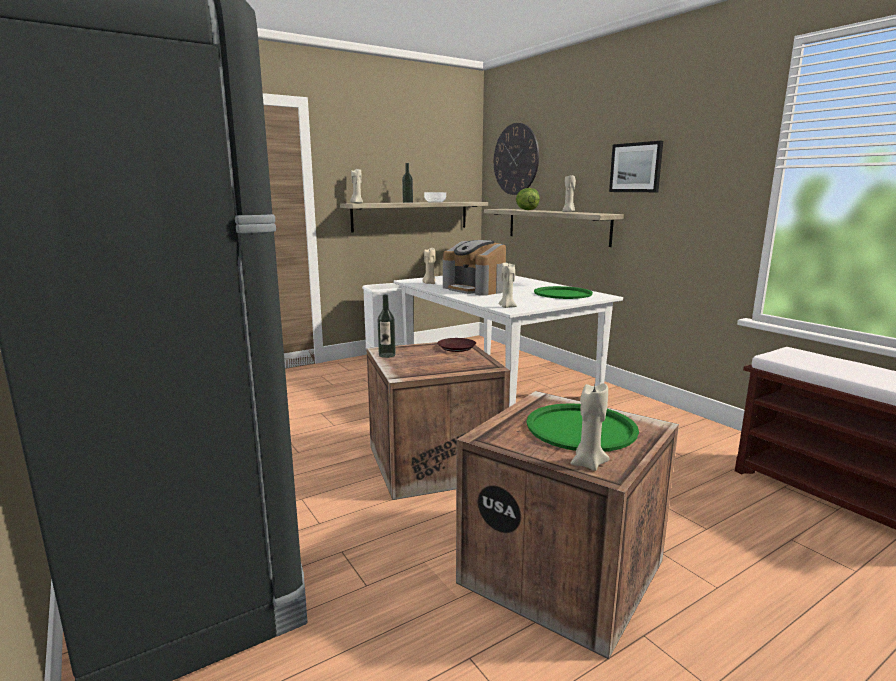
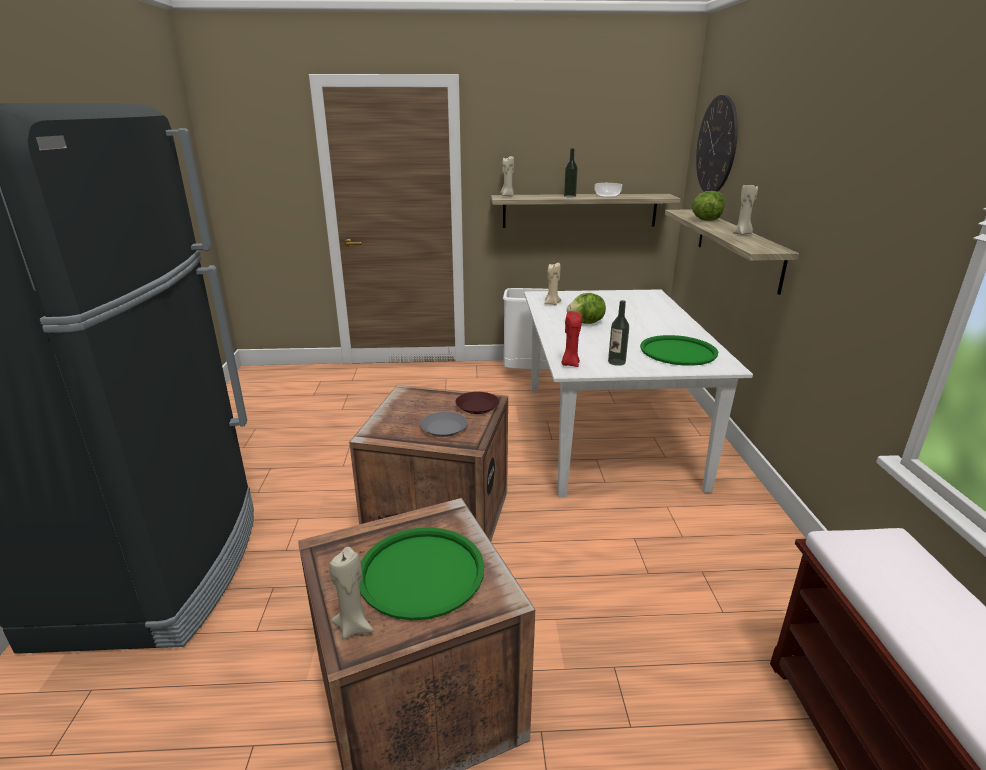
camera: 30 degrees right, 10 degrees up
(387, 355) = (399, 400): bottle -> bottle (616, 362)
(453, 362) = (444, 428): none -> grey plate
(475, 289) = (586, 323): coffee machine -> lettuce
(506, 307) = (570, 364): beige candle -> red candle
(636, 167) = (822, 188): picture -> none

